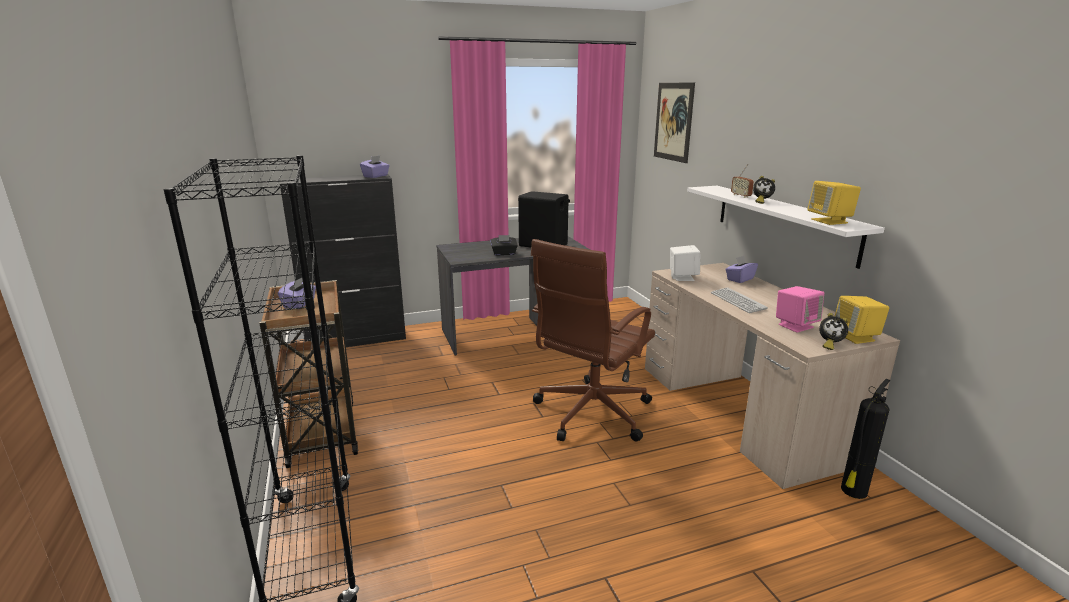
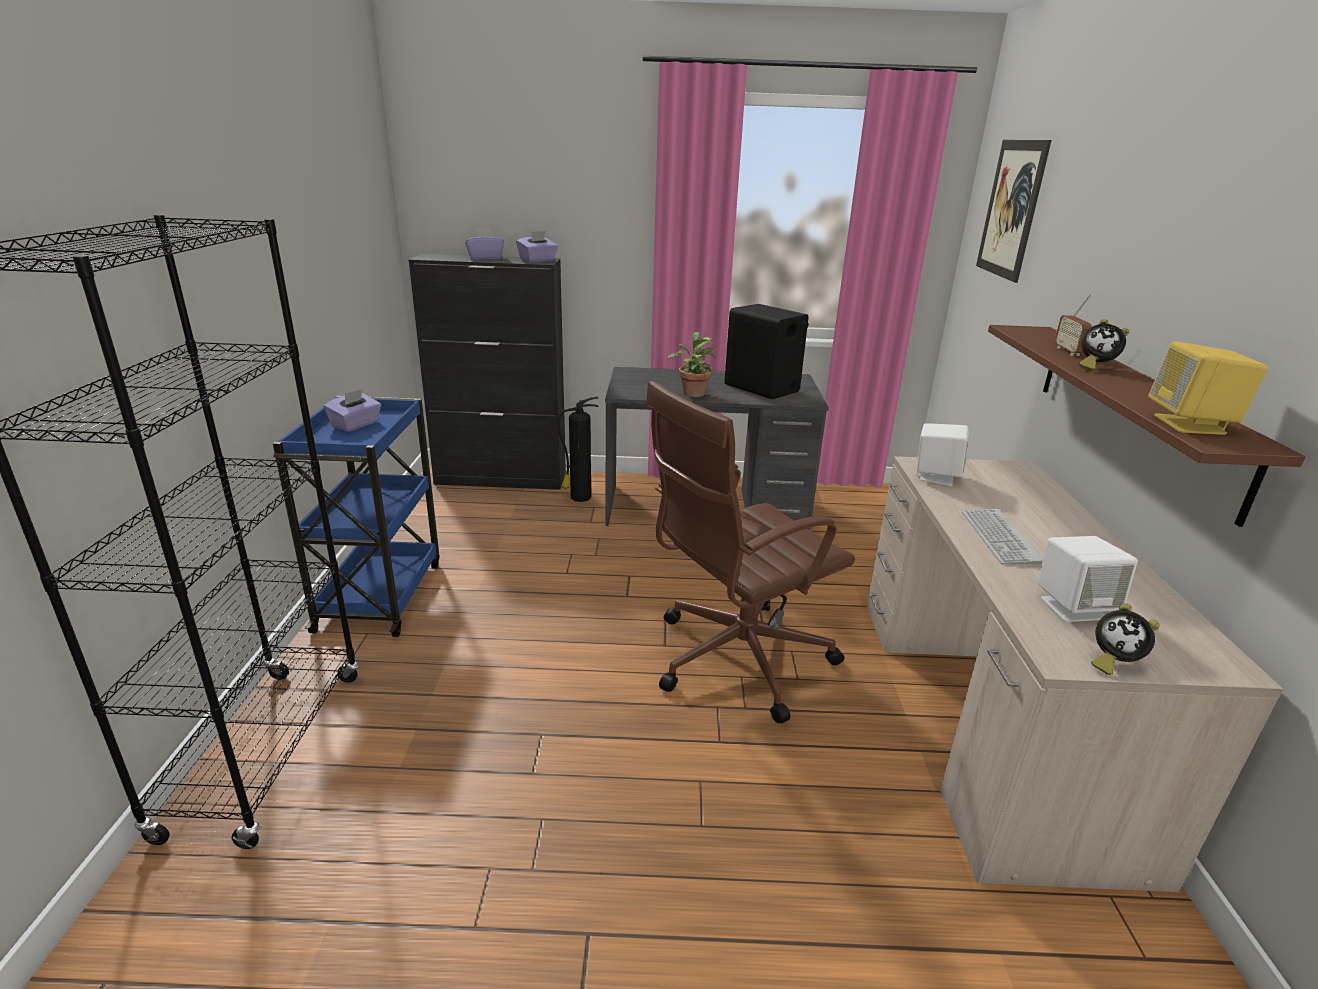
camera: 20 degrees right, 5 degrees up
(322, 431) = (380, 594): brown cart -> blue cart
(504, 253) = (692, 393): black tissue box -> potted plant
(739, 279) = (1038, 497): purple tissue box -> purple tissue box (485, 258)
(783, 222) = (1133, 410): white shelf -> brown shelf
(795, 326) = (1073, 608): pink speaker -> white speaker
(853, 492) = (1114, 934): fire extinguisher -> fire extinguisher (579, 497)
(856, 337) = (1184, 659): yellow speaker -> none

